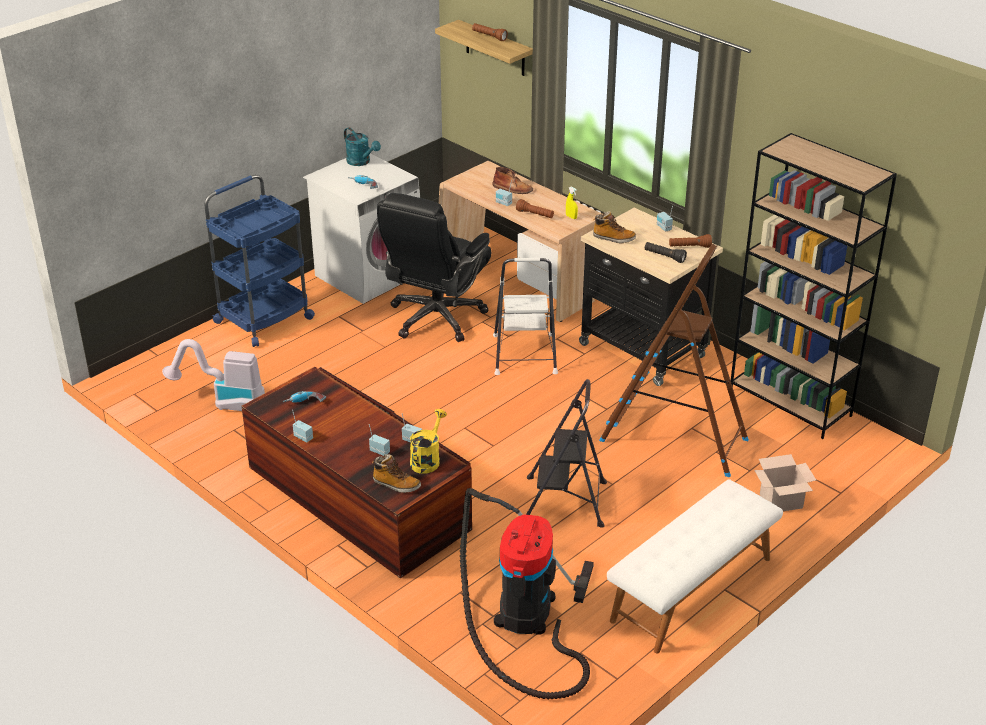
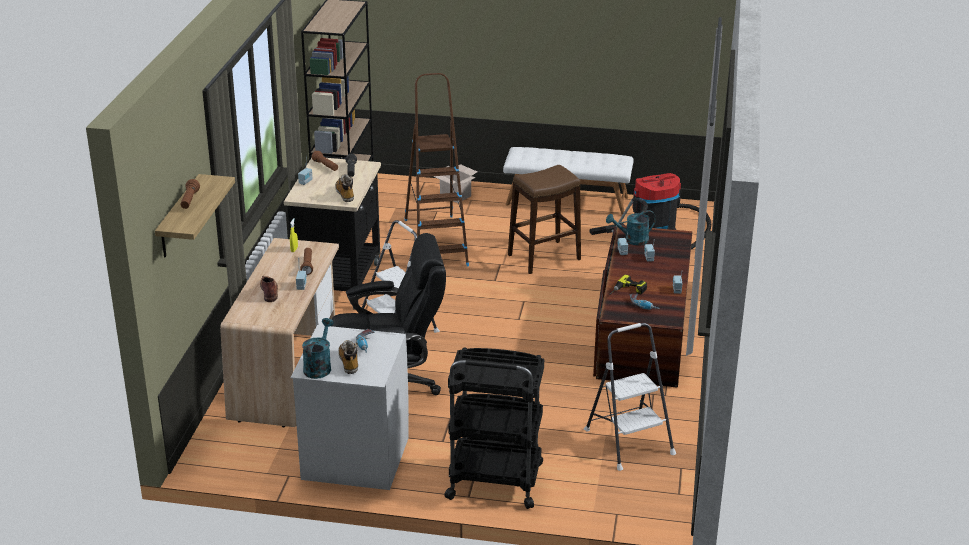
camera: 125 degrees left, 5 degrees down
(223, 402) = (628, 439): vacuum cleaner -> white step ladder
(264, 320) = (495, 480): blue cart -> black cart
(338, 406) = (627, 291): none -> power drill
(396, 485) = (669, 241): boot -> boot (349, 362)
(427, 459) = (632, 240): yellow watering can -> turquoise watering can
(567, 501) = (544, 257): black step ladder -> brown stool

